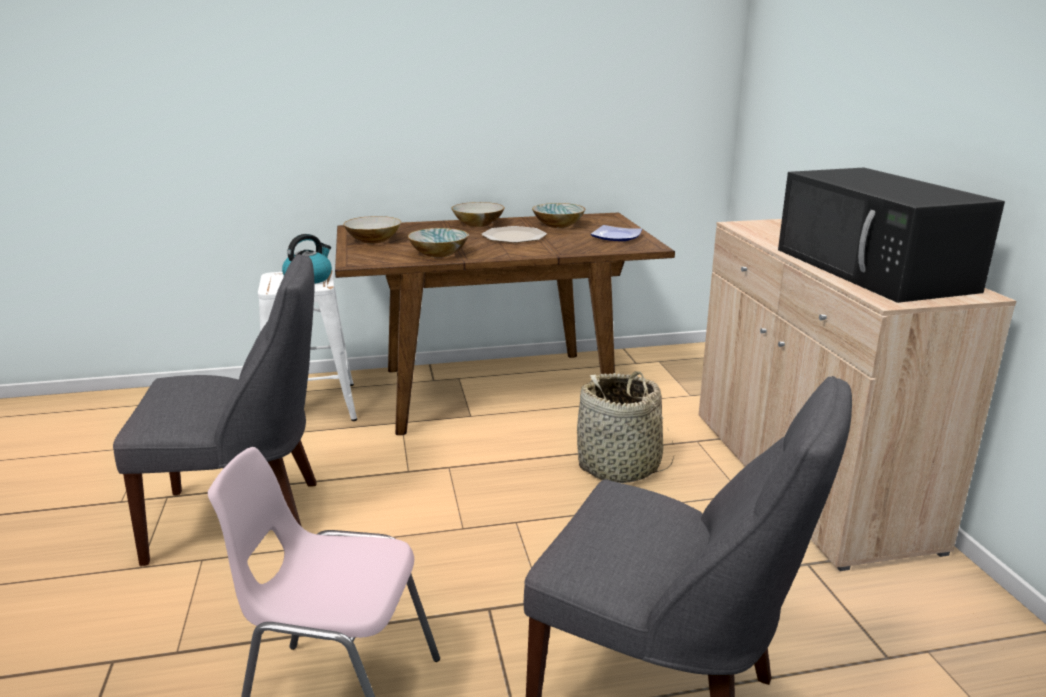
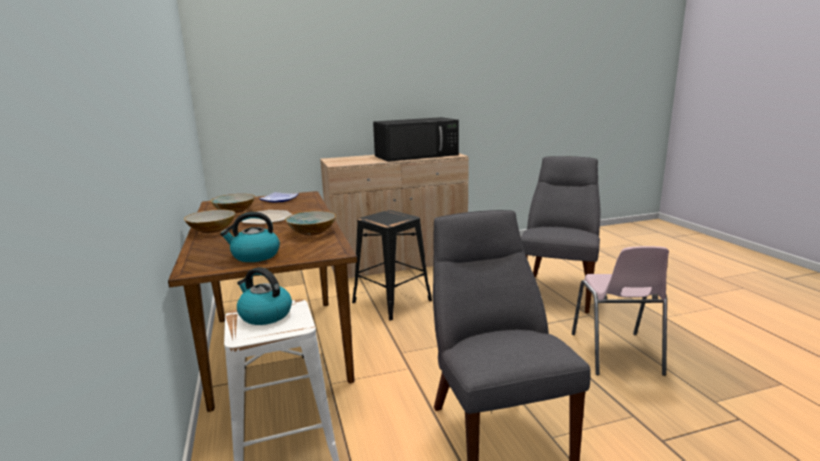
camera: 95 degrees left, 5 degrees down
(373, 240) = (255, 256): bowl -> kettle
(619, 466) = (392, 301): basket -> black stool

